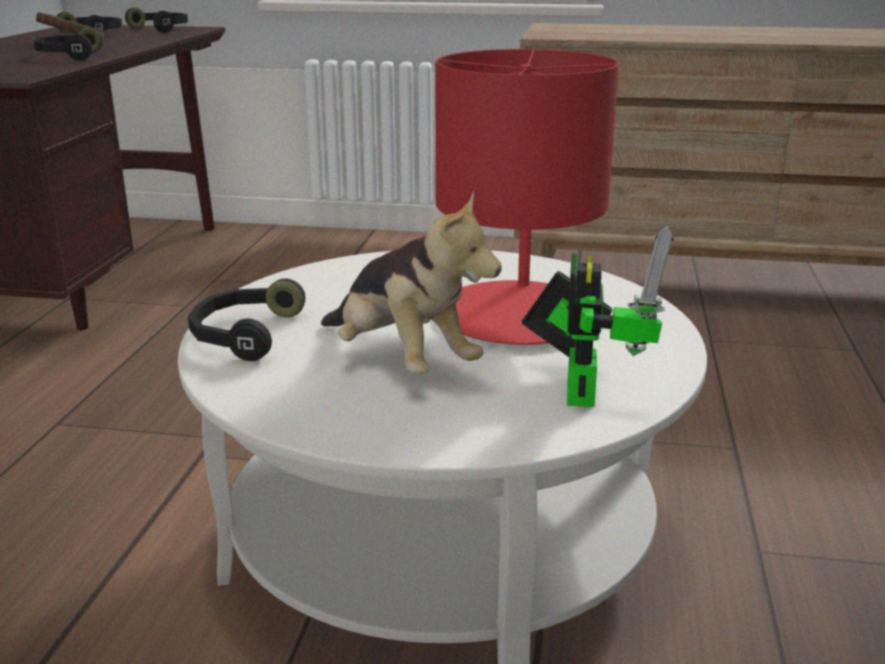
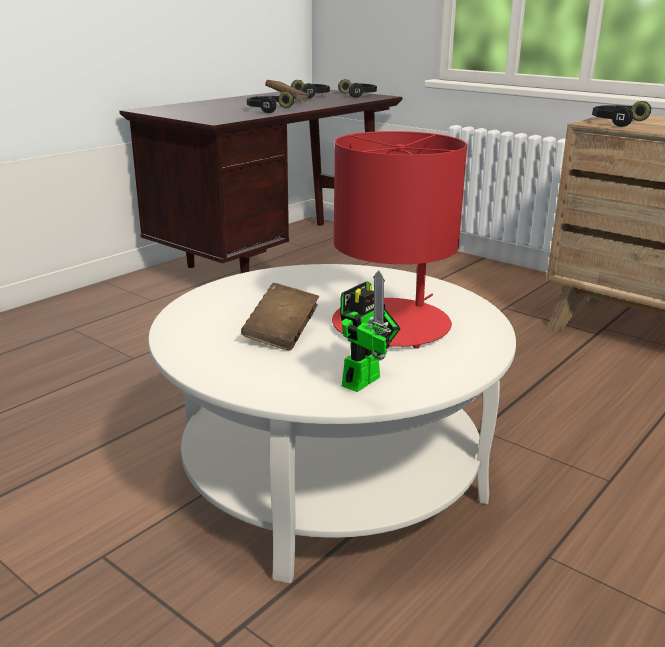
camera: 30 degrees right, 0 degrees up
(243, 335) = (218, 298): black headphones -> black headphones (616, 122)
(401, 361) = (281, 334): plush toy -> brown book

